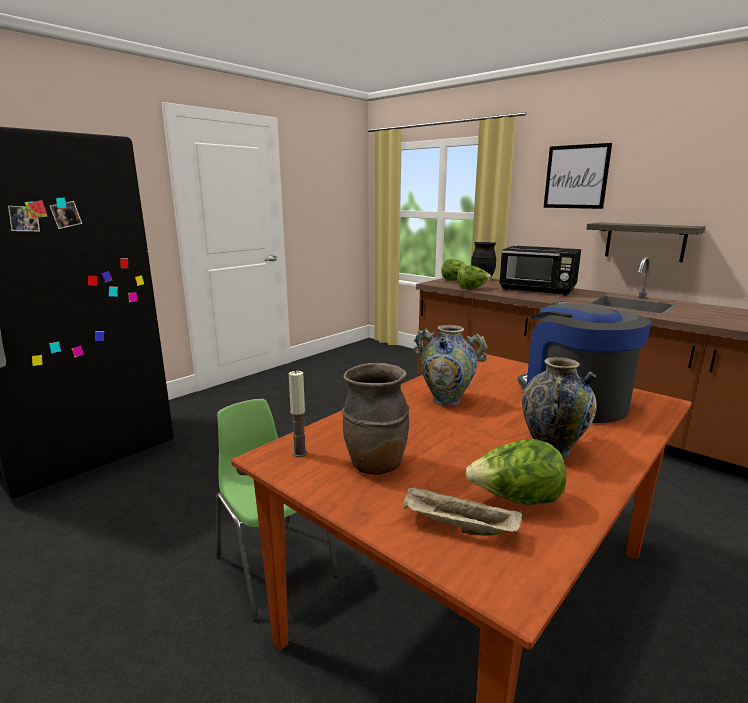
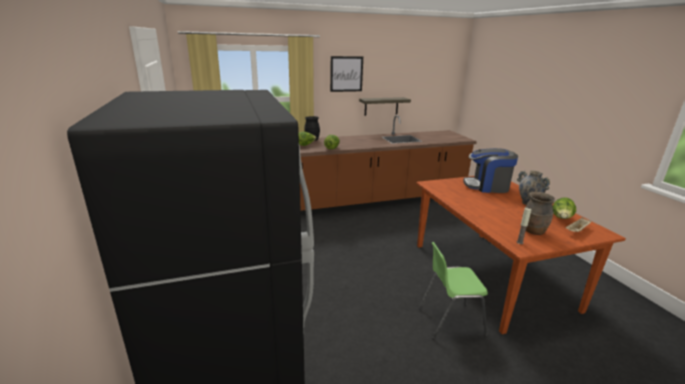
camera: 60 degrees left, 5 degrees up
(446, 400) = (476, 204): vase -> none
(538, 290) = (356, 141): black microwave -> none

